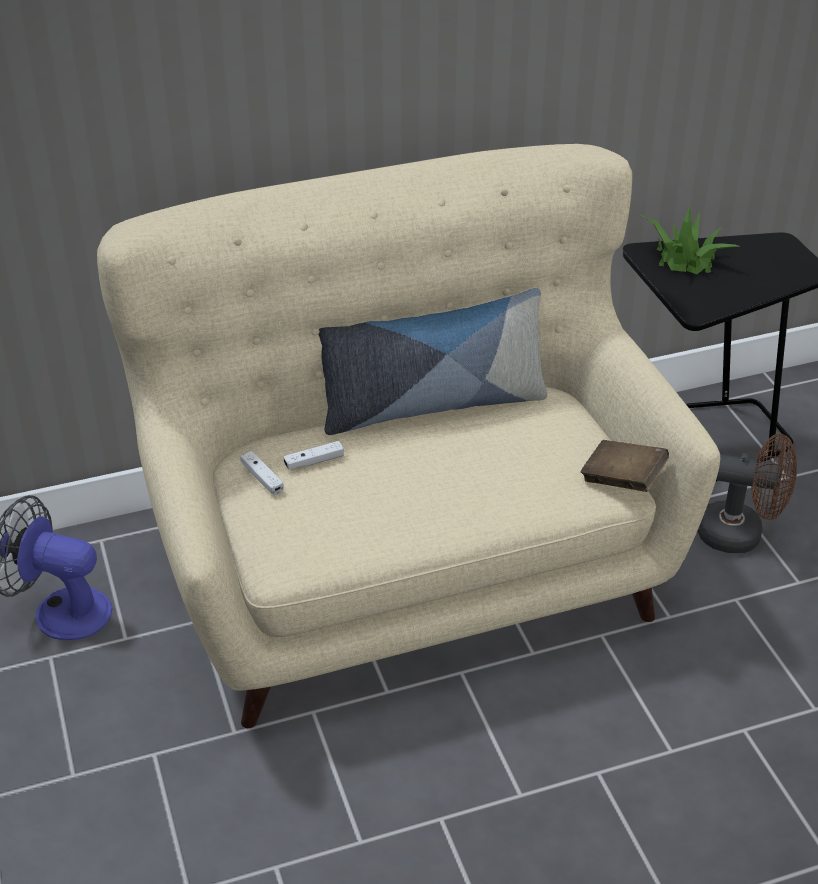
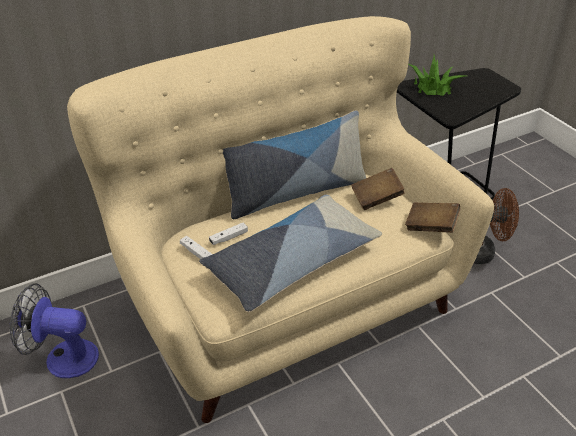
camera: 10 degrees left, 0 degrees up
(396, 507) = (291, 262): none -> pillow
(553, 427) = (376, 198): none -> brown book

